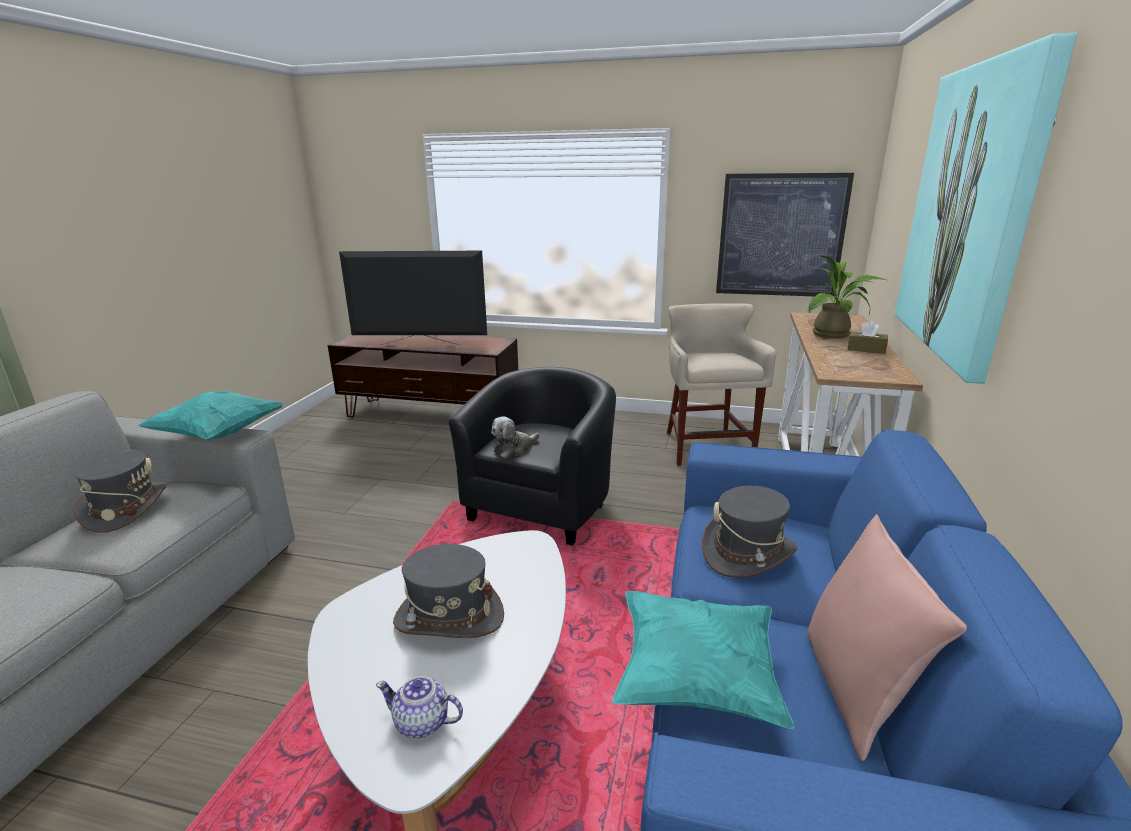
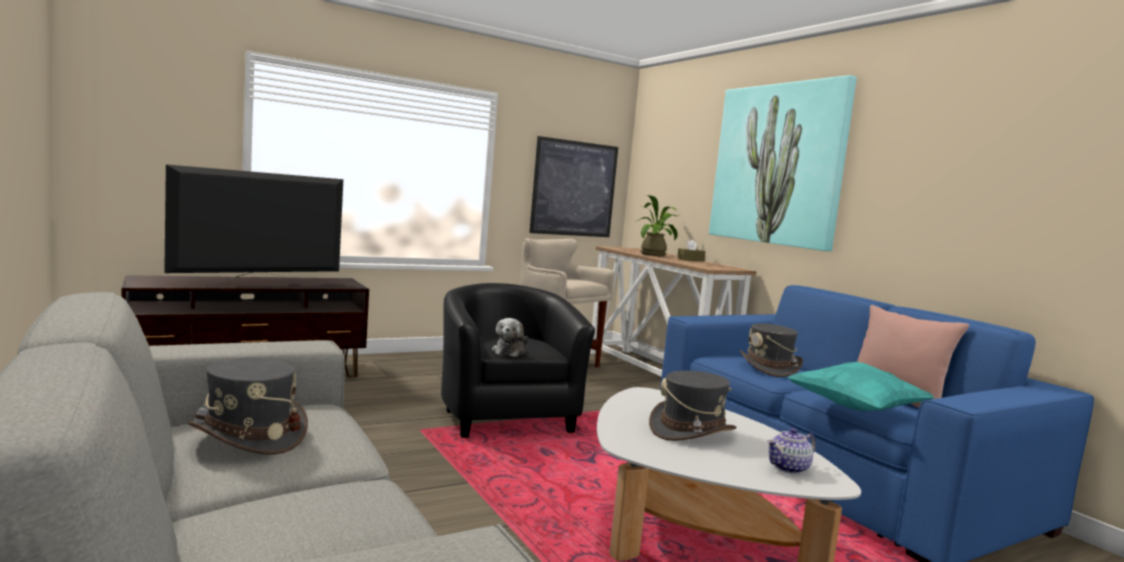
camera: 45 degrees left, 15 degrees down
(218, 434) = (277, 346): turquoise pillow -> none

